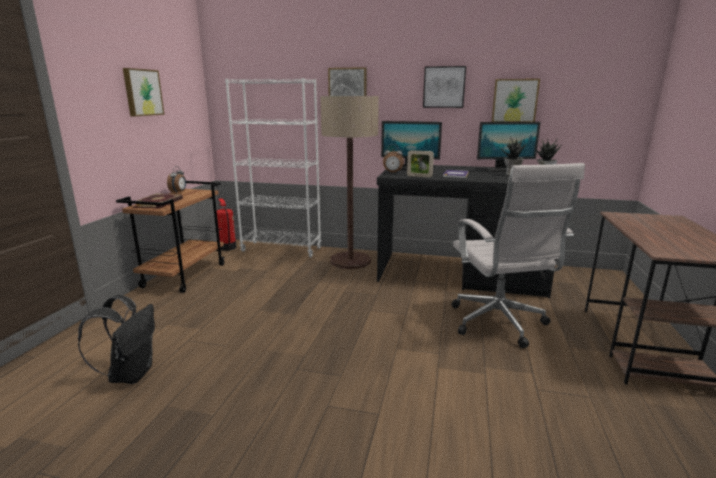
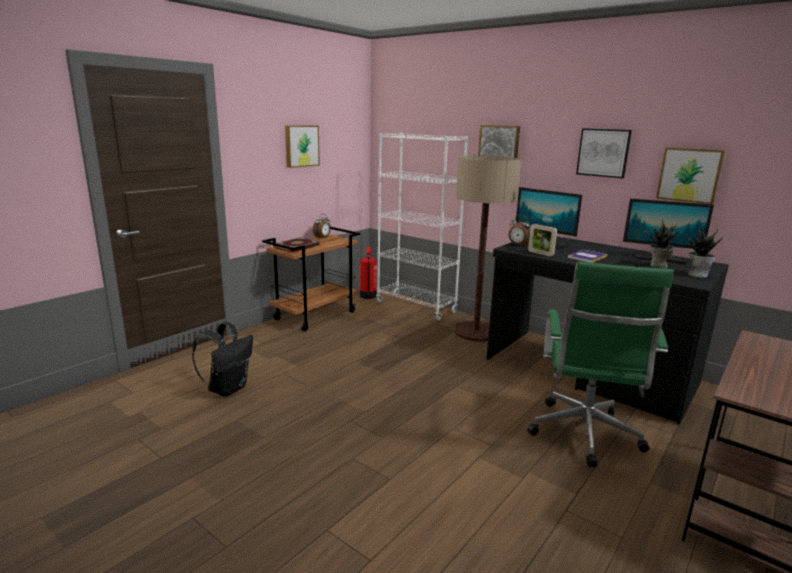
camera: 25 degrees right, 0 degrees up
(499, 324) = (584, 436): white office chair -> green office chair

